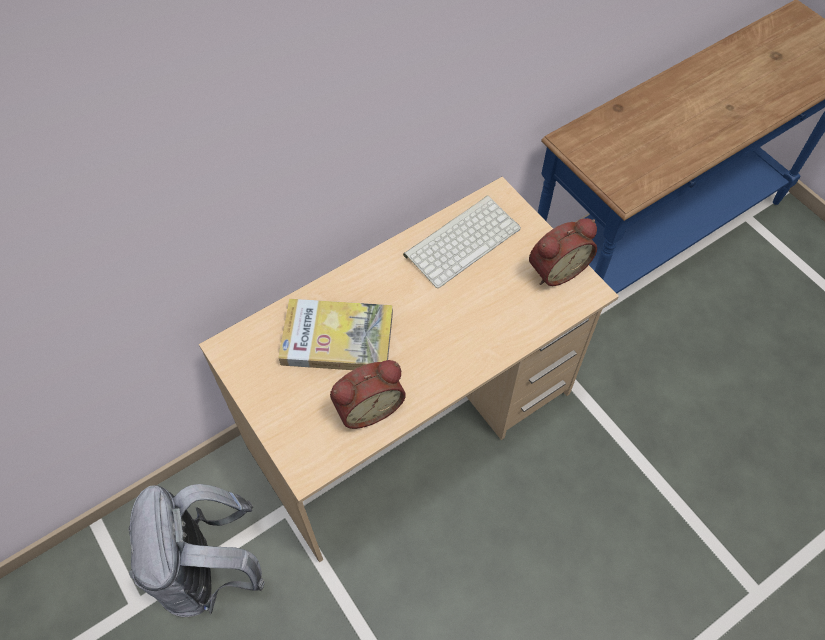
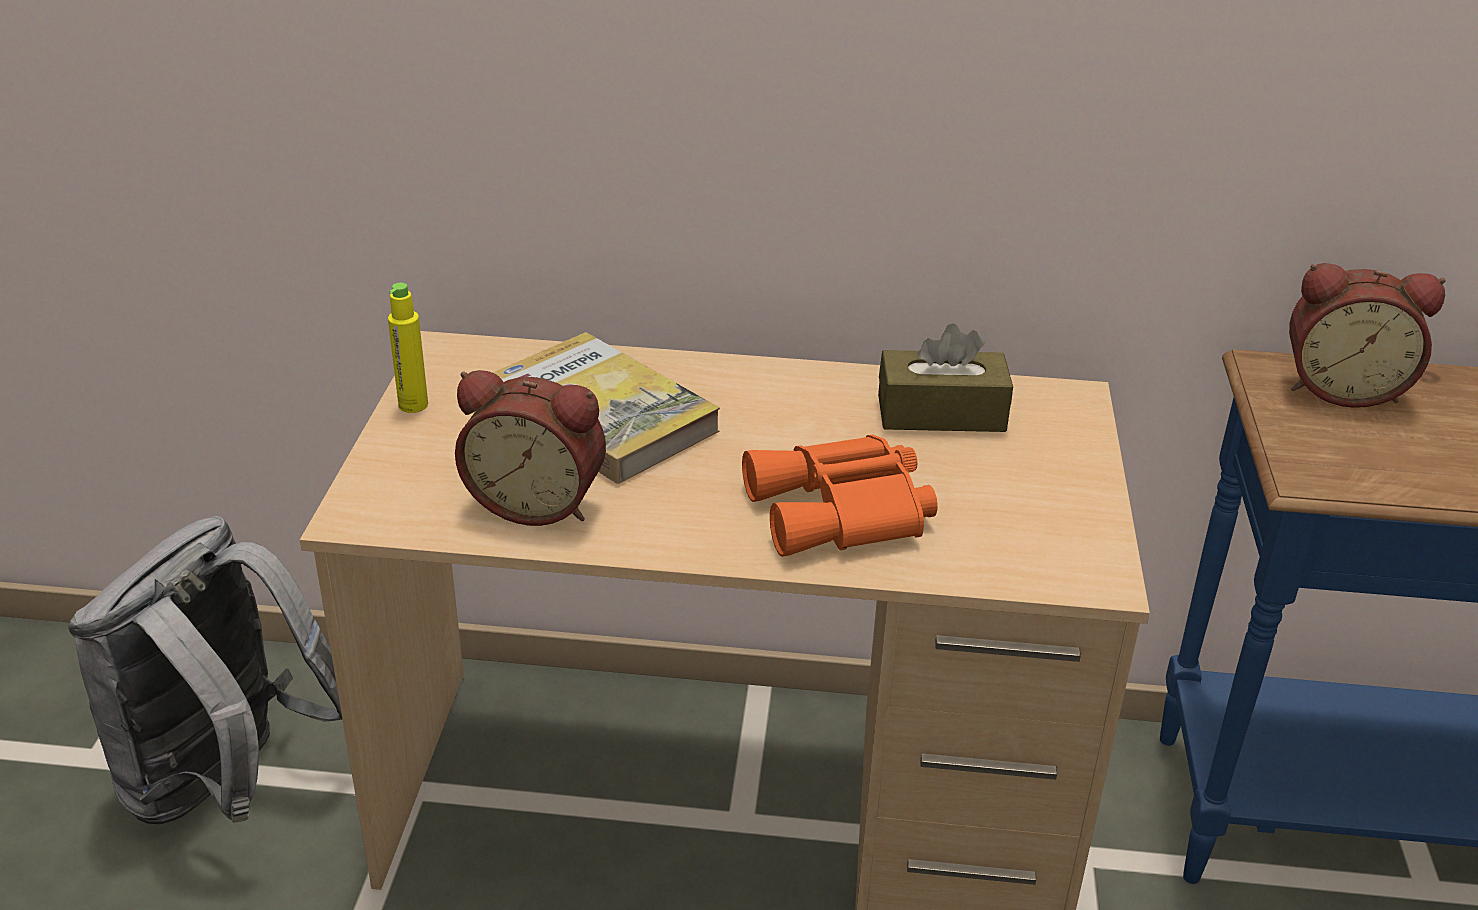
camera: 40 degrees right, 25 degrees down
(253, 392) = (413, 405): none -> yellow bottle
(462, 239) = (941, 413): keyboard -> brown tissue box
(481, 323) = (843, 513): none -> orange binoculars
(555, 269) = (1065, 520): alarm clock -> alarm clock (1341, 388)

